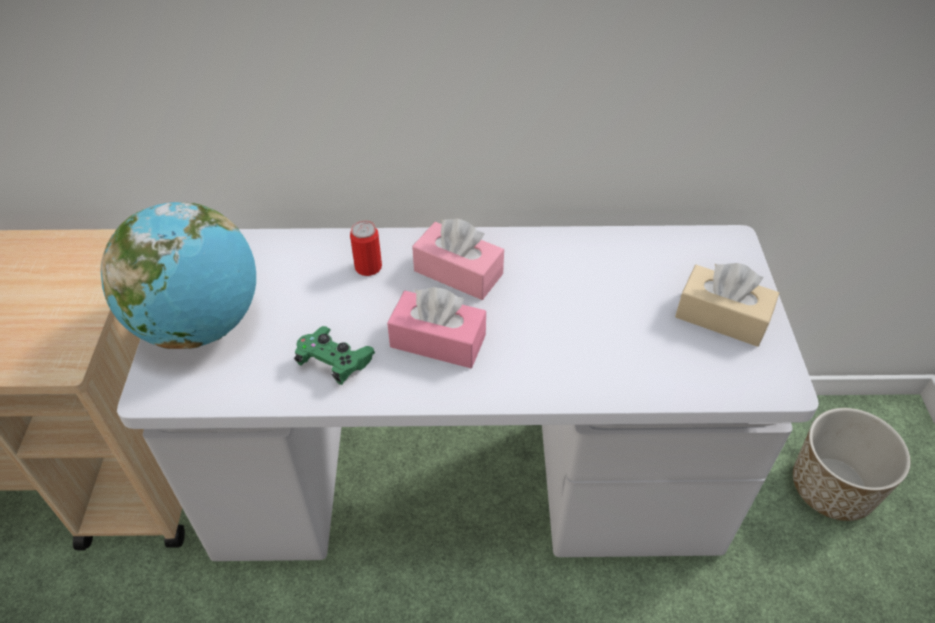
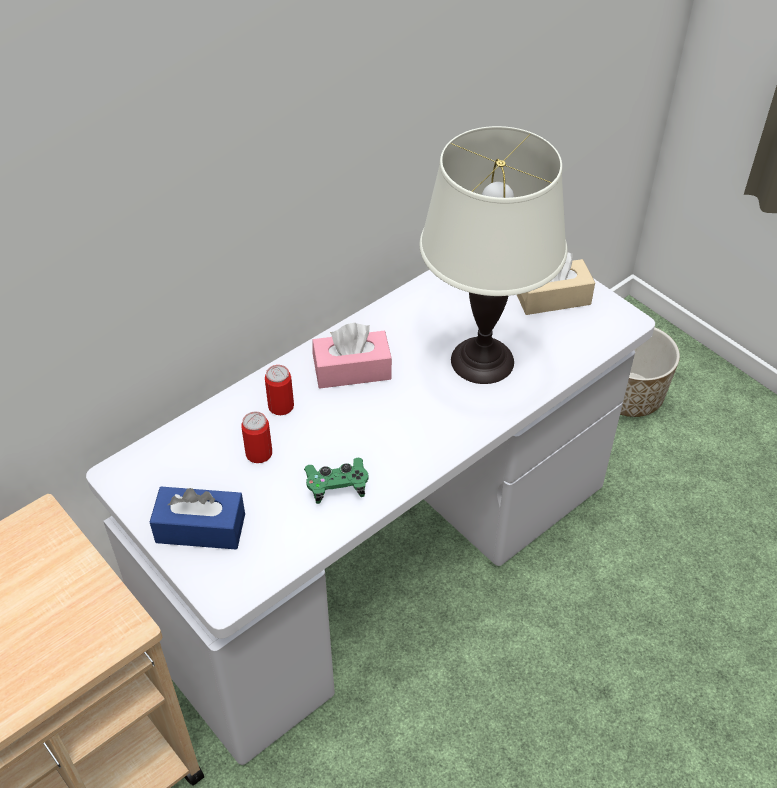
camera: 40 degrees left, 0 degrees up
(200, 324) = (200, 528): globe -> blue tissue box
(308, 294) = (259, 453): none -> can
(438, 341) = (392, 426): pink tissue box -> none
(585, 334) = (482, 360): none -> white table lamp

